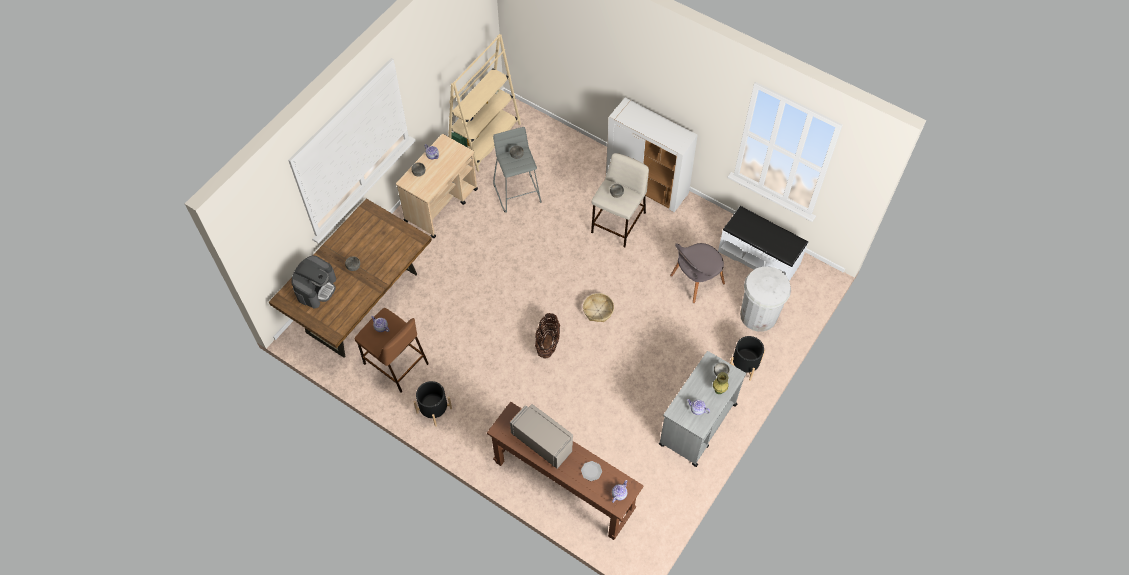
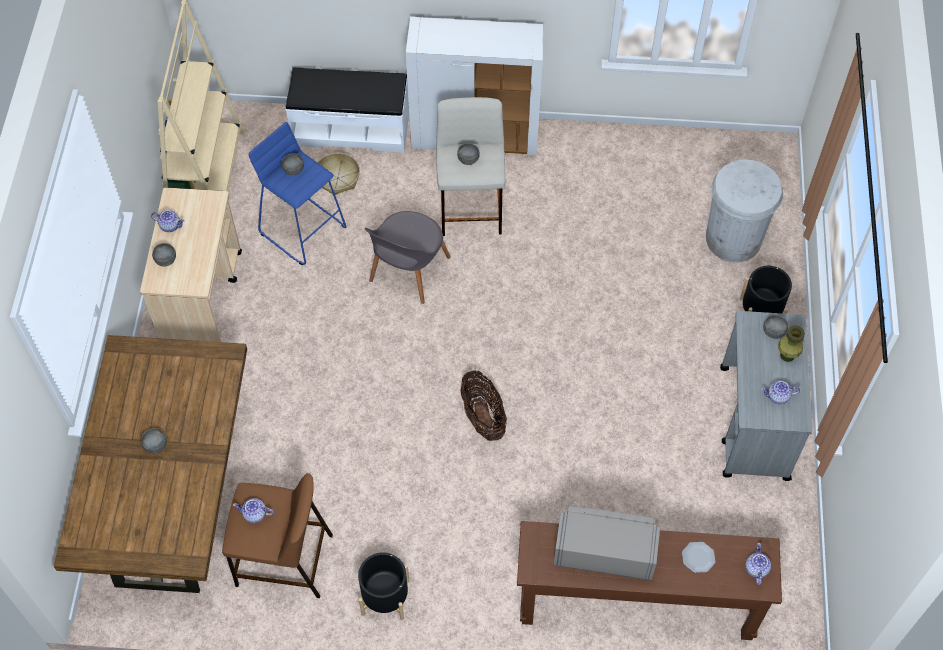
camera: 30 degrees left, 0 degrees up
(316, 288) = (118, 507): coffee machine -> none
(518, 193) = (303, 229): grey stool -> blue stool
(598, 310) = (522, 337): basket -> basket (338, 178)
(695, 281) = (623, 233): grey chair -> grey chair (408, 272)
(759, 257) = (683, 163): white bench -> white bench (351, 129)

